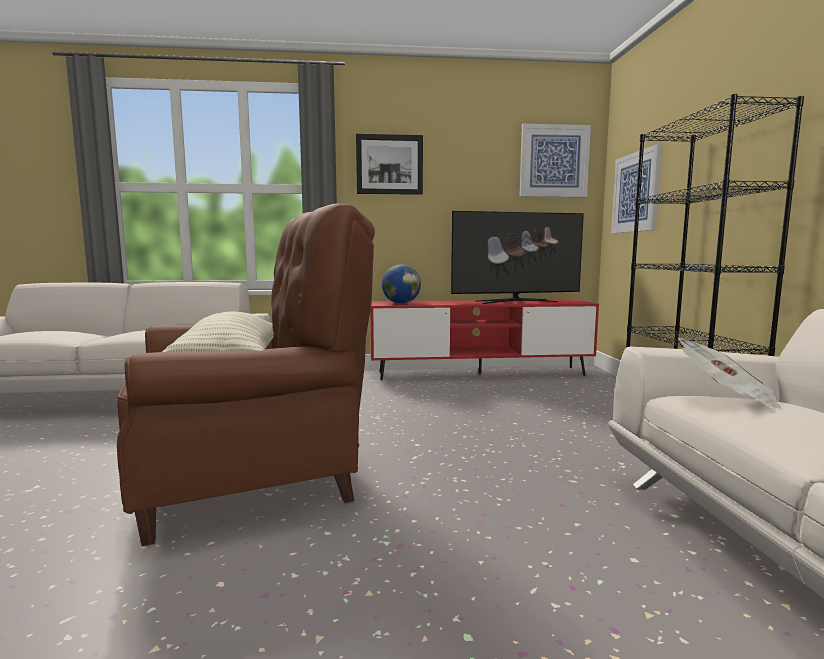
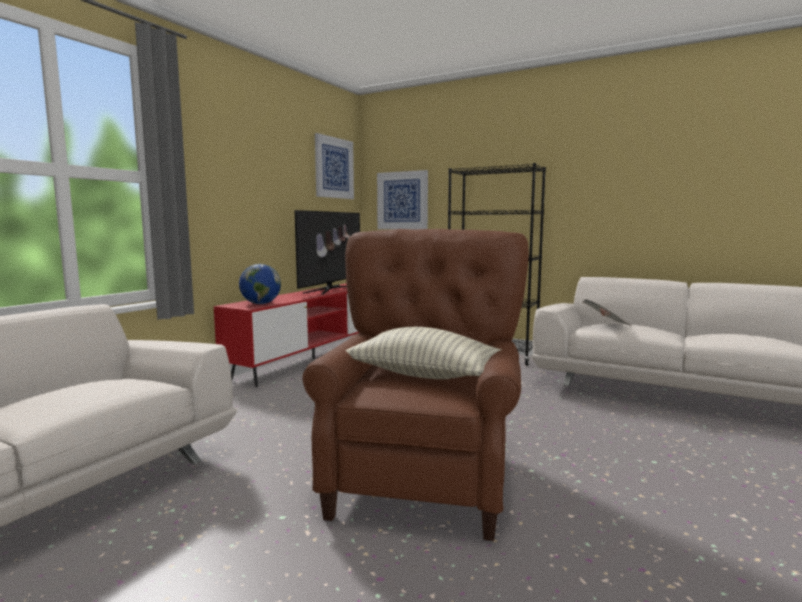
camera: 55 degrees left, 0 degrees up
(389, 164) = (222, 157): picture -> none

